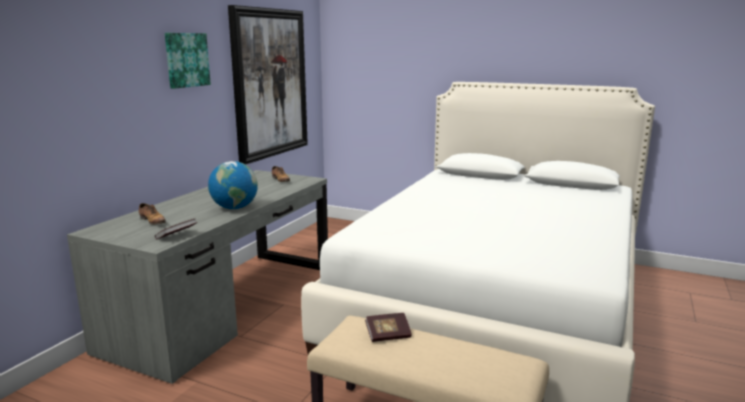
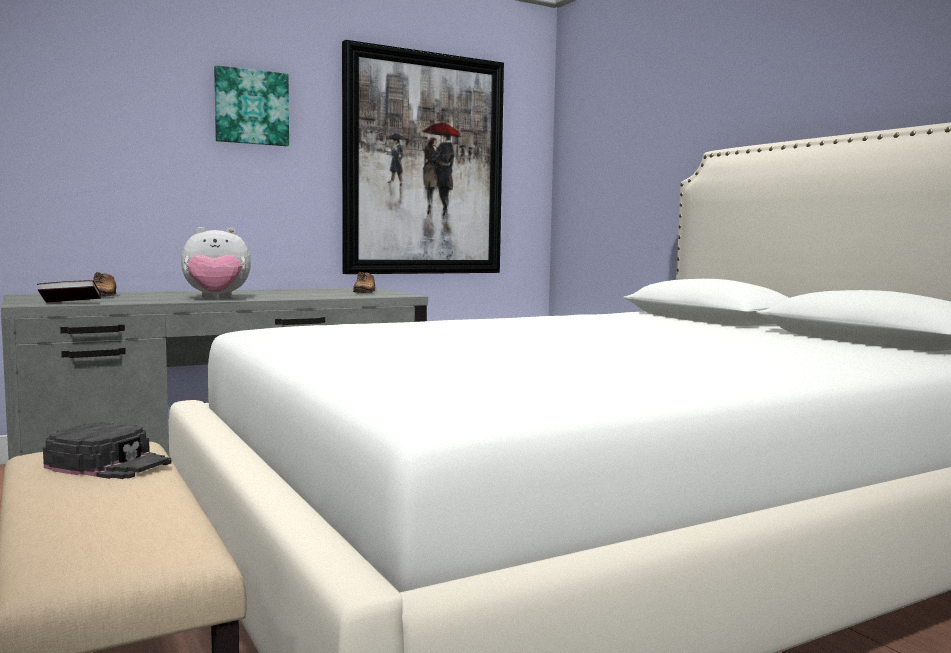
camera: 35 degrees right, 10 degrees down
(235, 208) = (216, 298): globe -> plush toy
(388, 335) = (110, 463): book -> black cap

